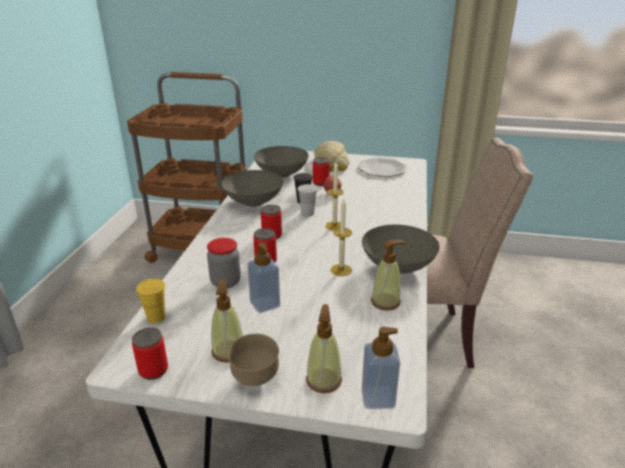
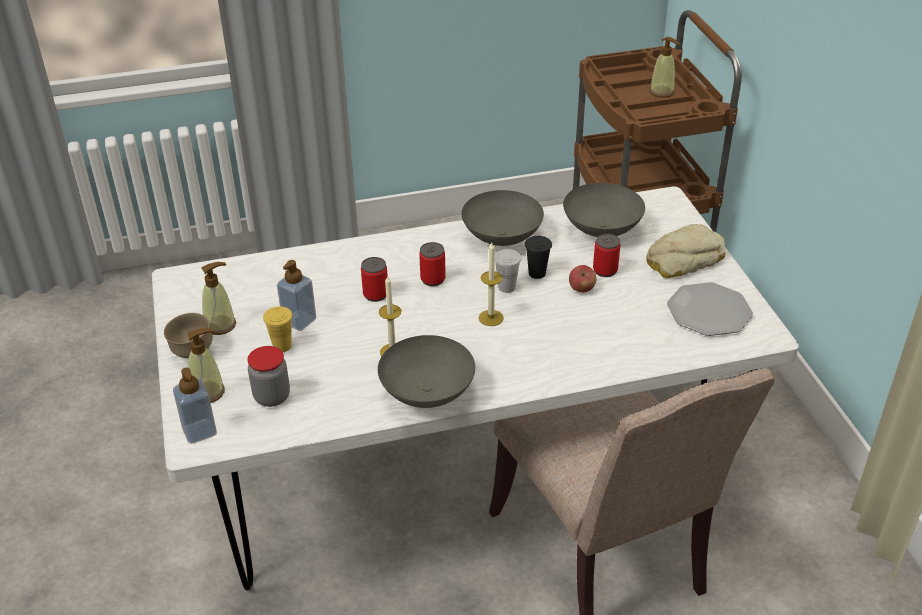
camera: 65 degrees right, 10 degrees up
(153, 370) = (179, 296): can -> none
(156, 317) = (245, 267): yellow cup -> yellow cup (282, 346)
(225, 282) = (322, 283): jar -> jar (272, 397)
(385, 302) = (349, 401): soap dispenser -> soap dispenser (662, 92)

